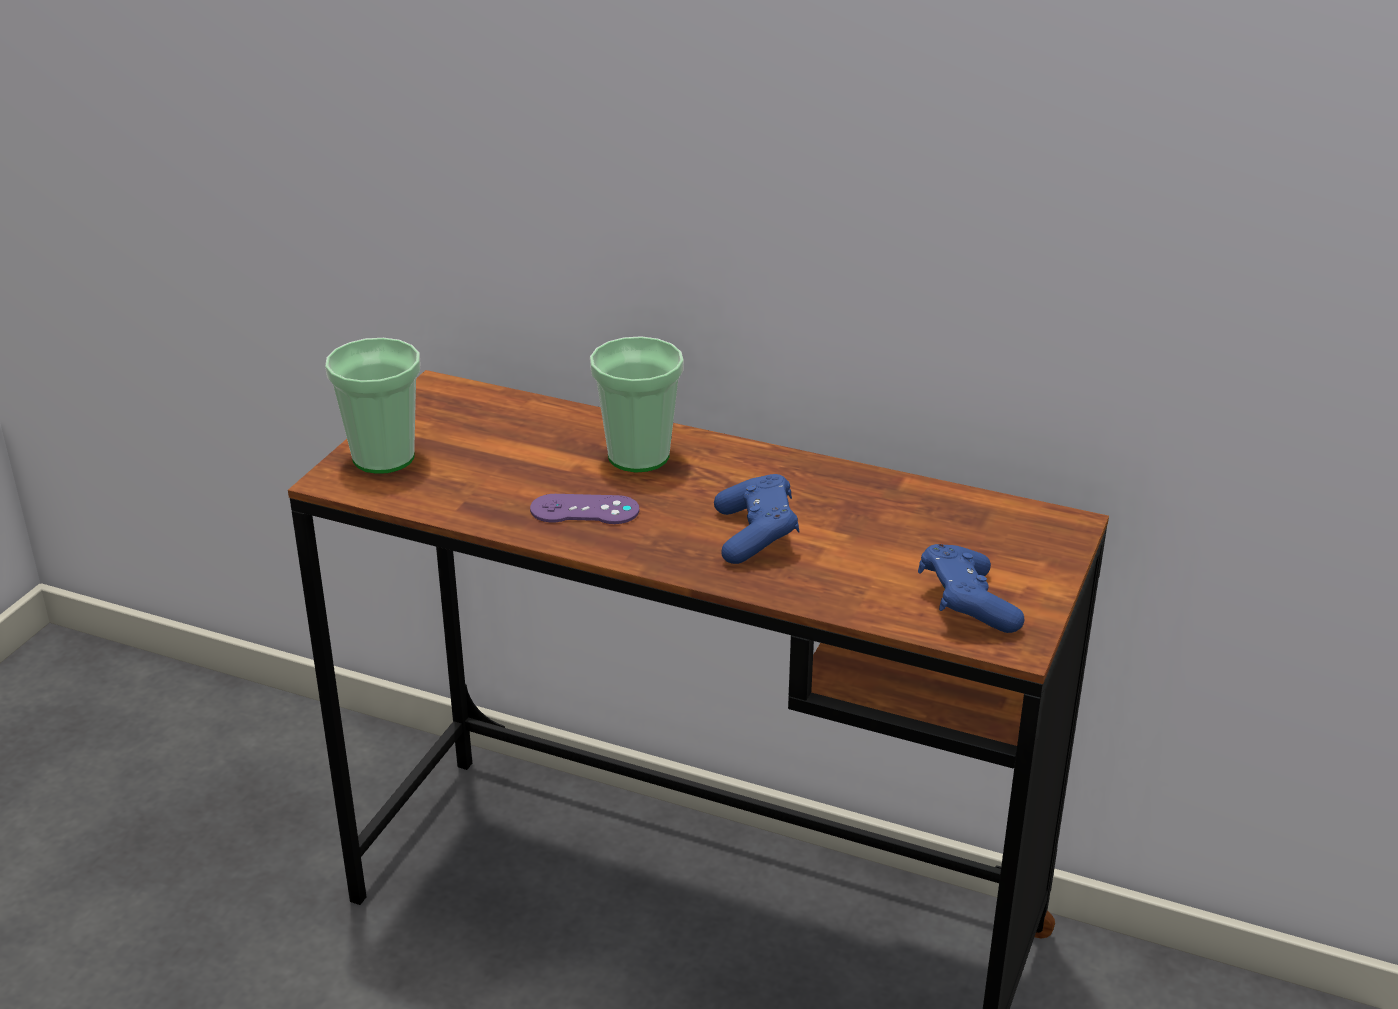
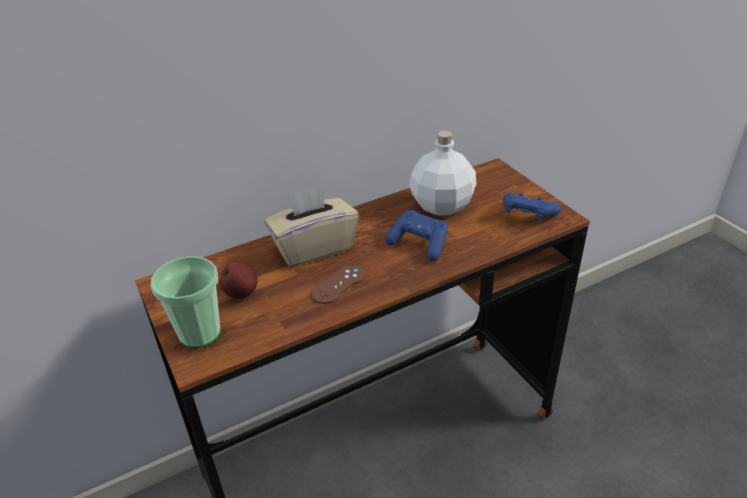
camera: 50 degrees left, 5 degrees up
(483, 449) = (241, 293): none -> apple
(584, 510) = (338, 284): purple game controller -> brown game controller
(638, 456) = (313, 247): cup -> beige tissue box
(882, 517) = (442, 206): none -> white bottle

